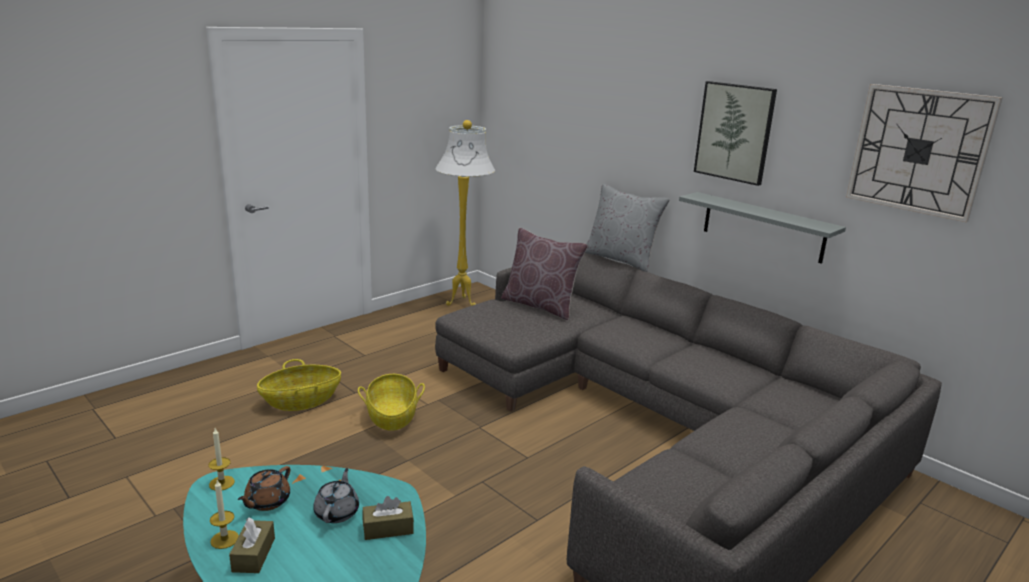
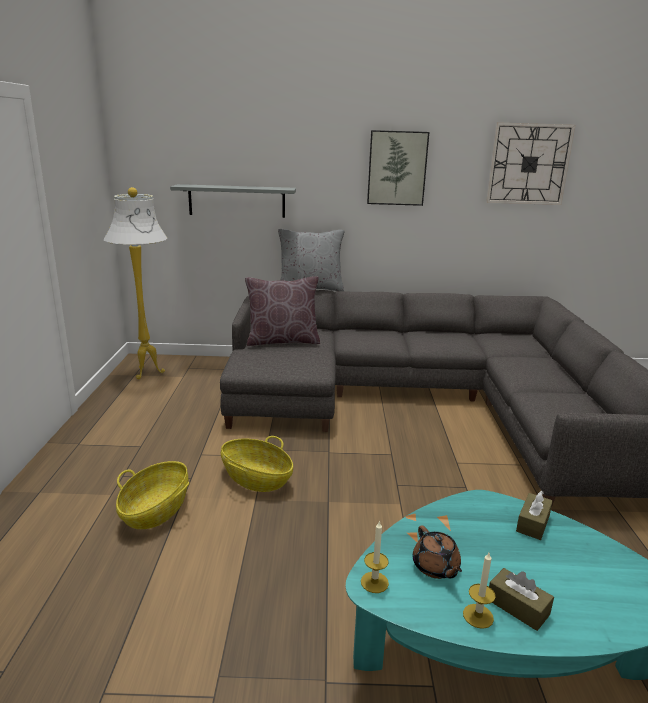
camera: 45 degrees left, 0 degrees up
(337, 512) = (488, 537): grey teapot -> none
(763, 227) = (426, 236): grey shelf -> grey shelf (236, 201)

